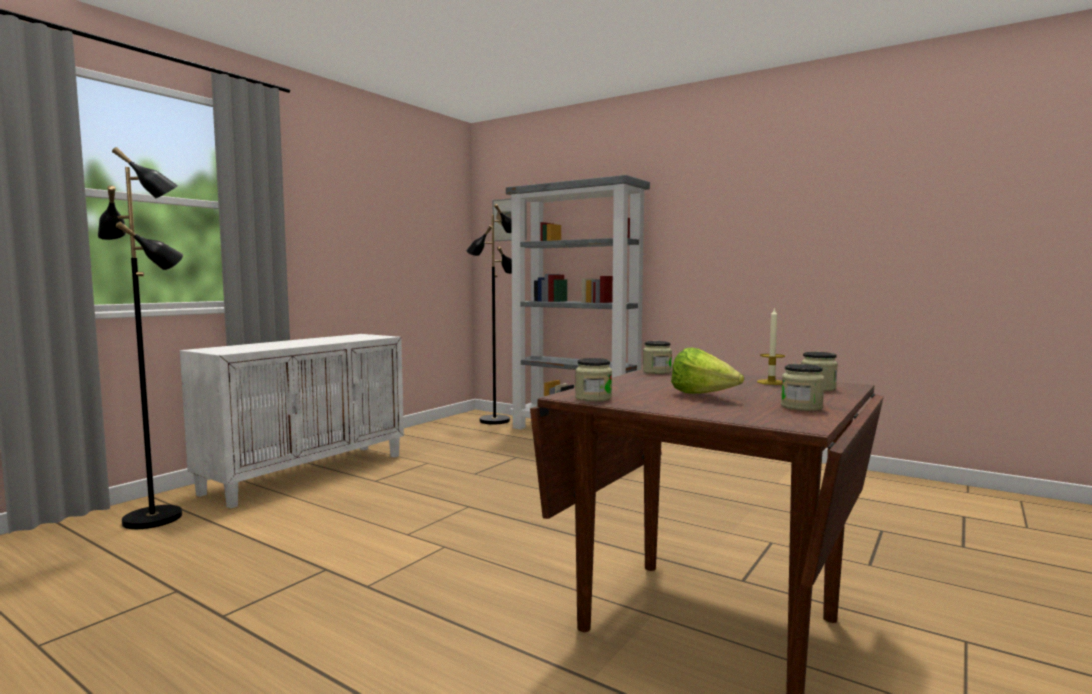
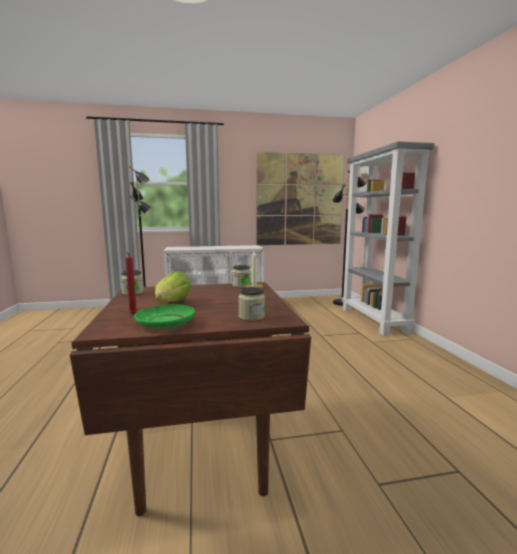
camera: 45 degrees right, 5 degrees up
(409, 249) = (300, 200): none -> picture
(736, 410) = (132, 315): none -> red candle
(801, 407) = (165, 323): jar -> green plate

